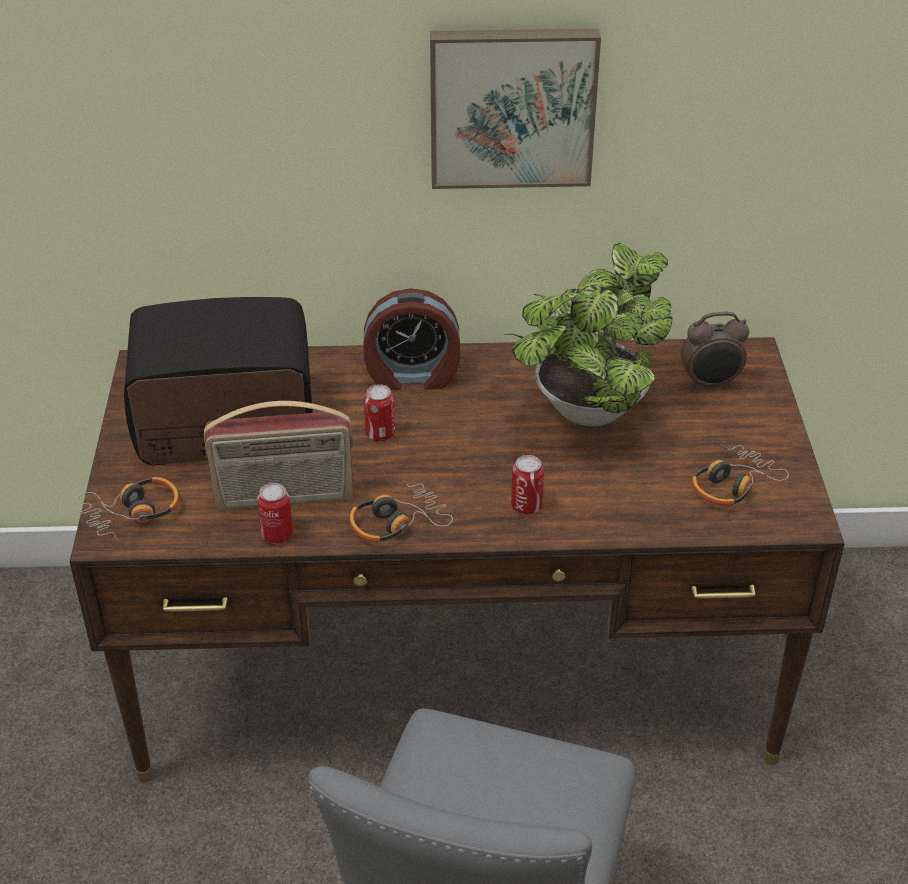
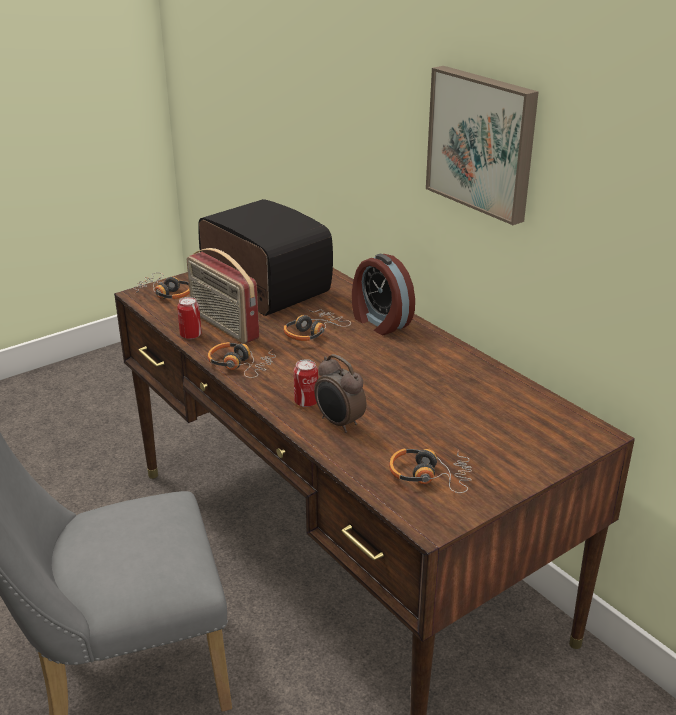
camera: 55 degrees right, 10 degrees down
(380, 434) = (313, 332): can -> headphones
(585, 414) = (426, 391): potted plant -> none
(710, 384) = (532, 428): alarm clock -> alarm clock (339, 423)

